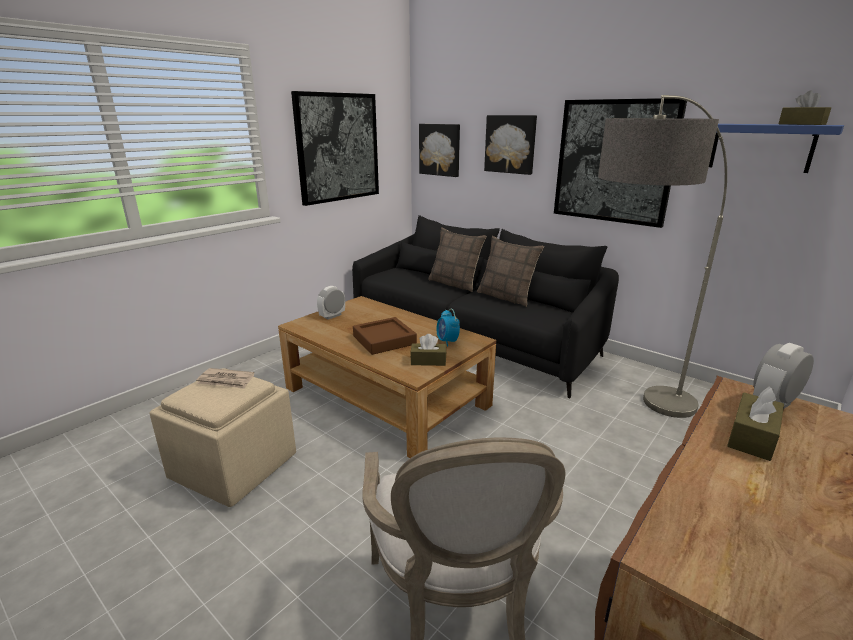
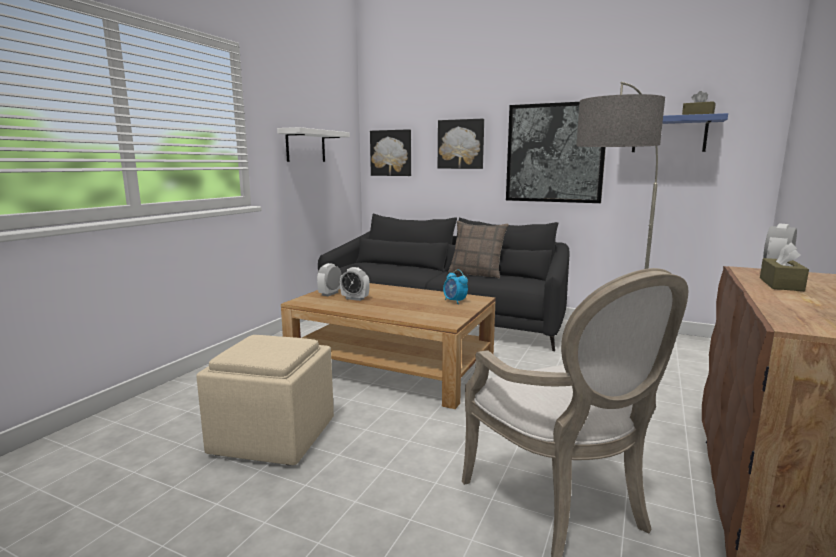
camera: 15 degrees left, 10 degrees down
(226, 380) = (268, 341): newspaper -> none
(338, 148) = (305, 146): picture -> white shelf
(350, 326) = (355, 298): none -> alarm clock
(384, 340) = (396, 304): brown tray -> none
(428, 361) = (450, 313): brown tissue box -> none
(455, 284) = (423, 269): pillow -> none

